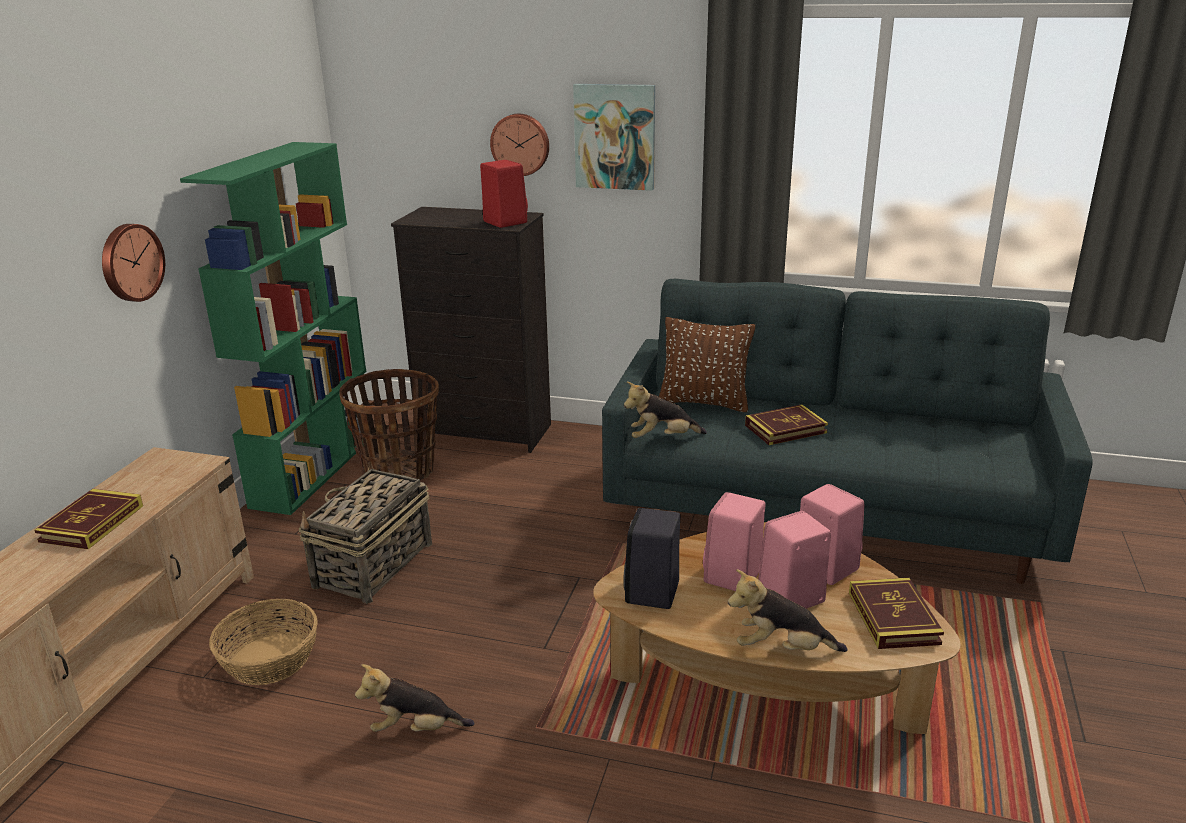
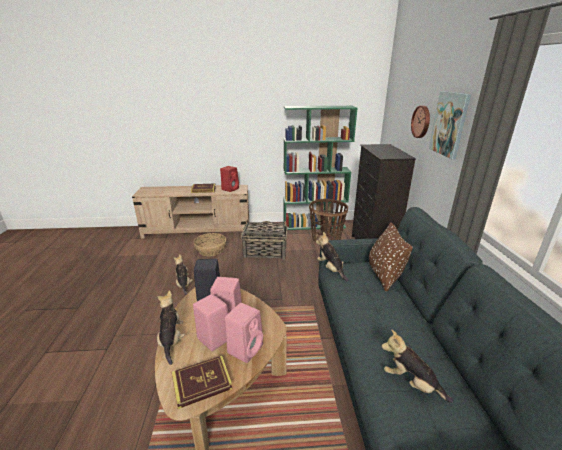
camera: 70 degrees right, 0 degrees up
(130, 262) = (256, 127): wall clock -> none
(504, 222) = (388, 155): red speaker -> red speaker (230, 189)
(785, 429) = (376, 308): book -> none
(927, 446) = (411, 383): none -> plush toy

